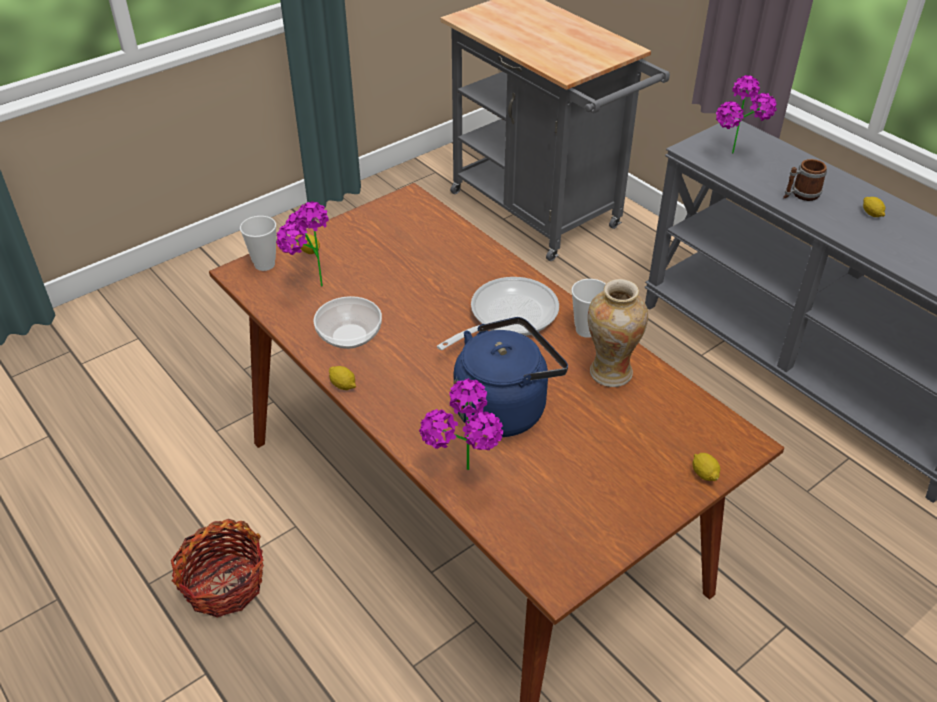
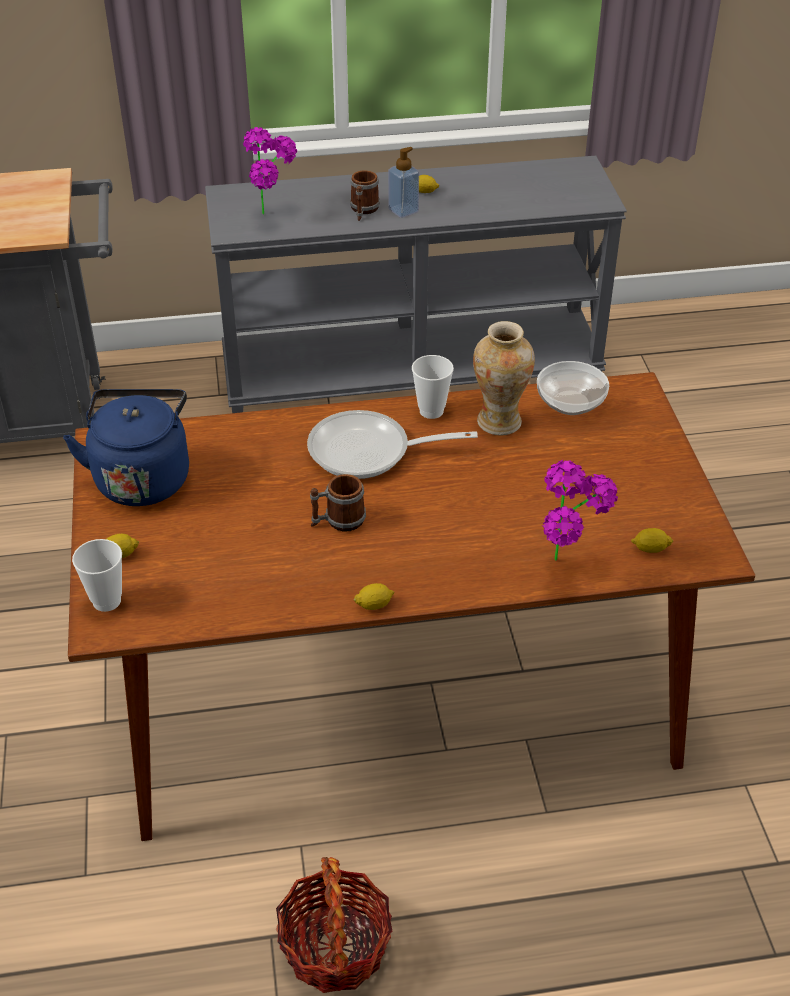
camera: 60 degrees left, 0 degrees up
(309, 286) = (185, 577): potted plant -> none
(350, 336) = (301, 573): bowl -> bowl (571, 402)
(417, 332) = (338, 521): none -> mug
(504, 408) = (494, 505): blue kettle -> blue kettle (142, 477)
(507, 317) = (369, 452): frying pan -> frying pan turned 75 degrees counterclockwise
(704, 474) = (654, 425): lemon -> lemon (650, 549)
(828, 214) = (403, 211): none -> soap dispenser

